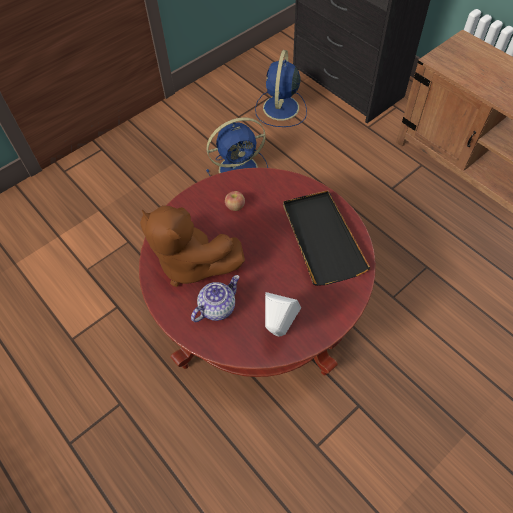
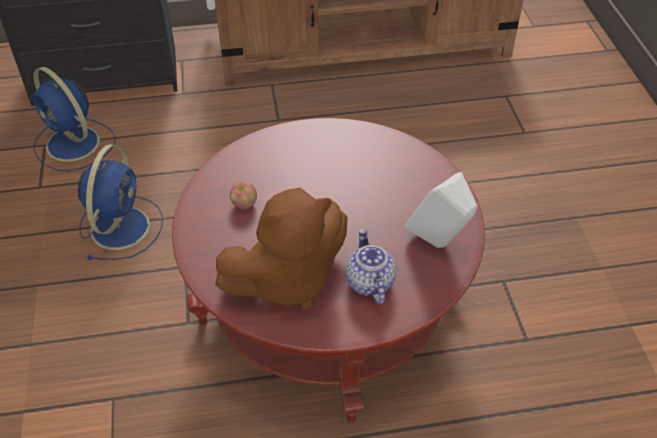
camera: 60 degrees left, 10 degrees down
(322, 238) = (351, 157): black tray -> none

